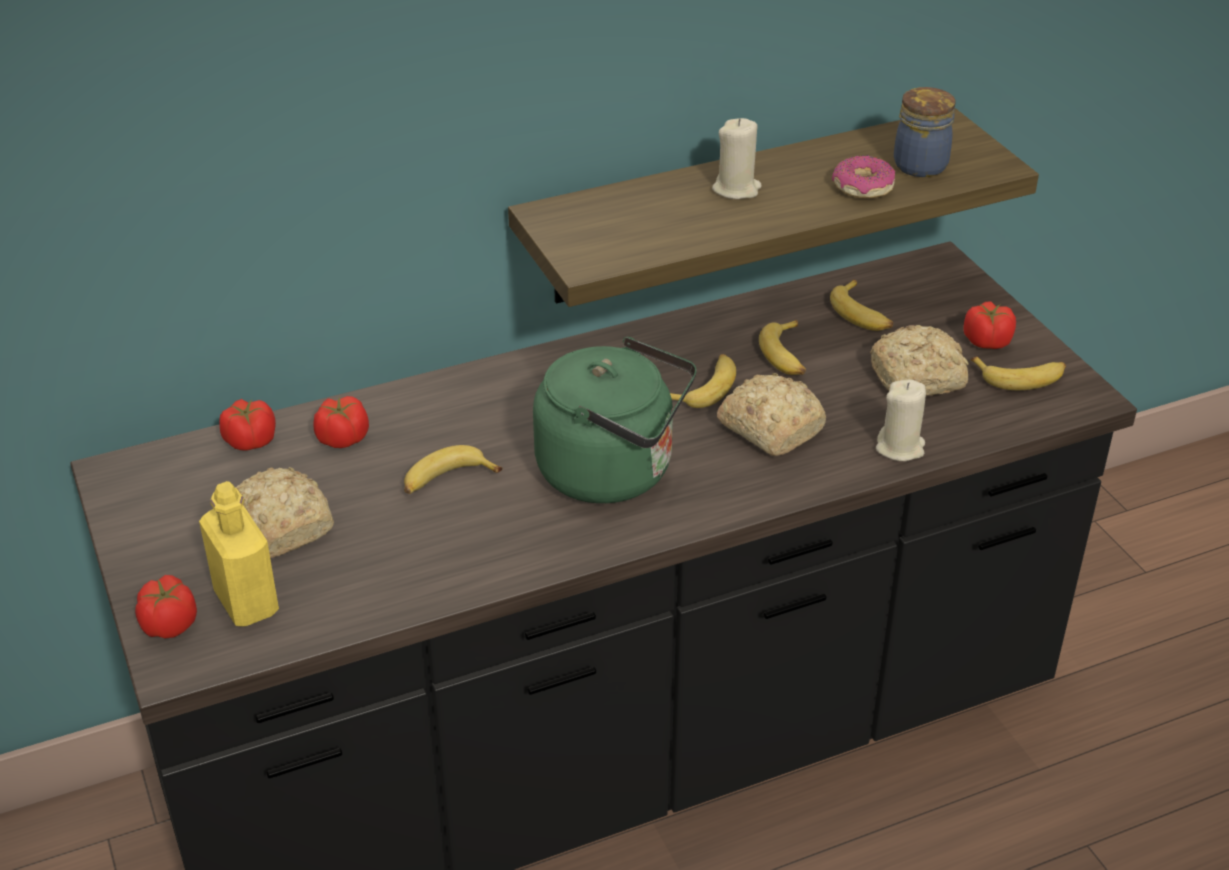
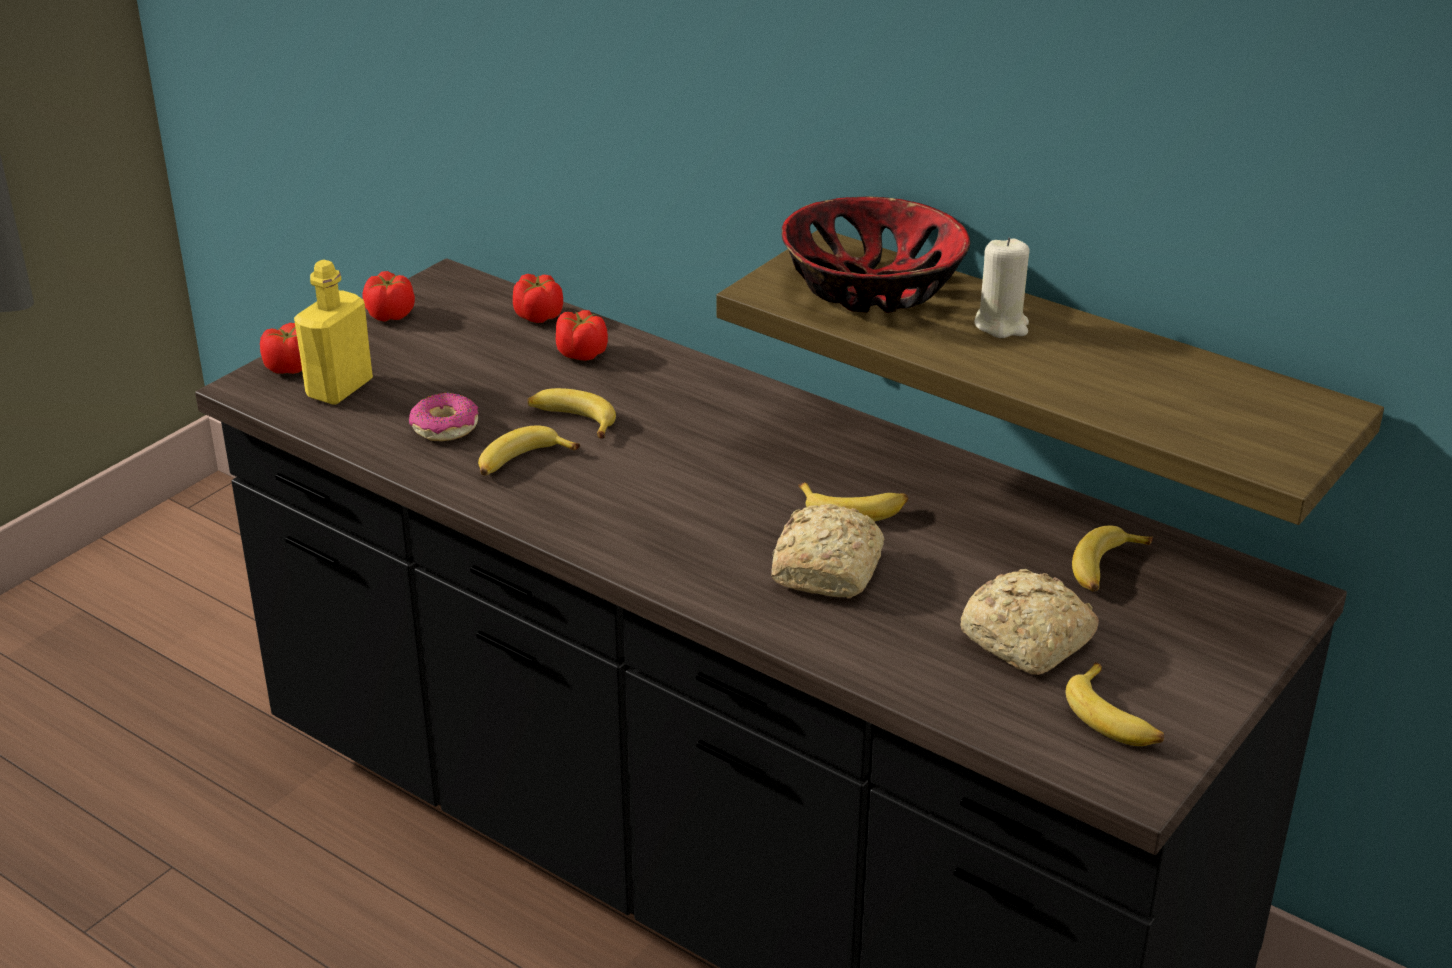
camera: 60 degrees right, 5 degrees down
(280, 525) = (444, 368): bread -> none
(614, 472) = (666, 500): green kettle -> none
(630, 217) = (873, 287): none -> bowl
(787, 356) = (967, 542): banana -> banana (522, 462)
(862, 187) = (1105, 393): donut -> donut (445, 428)
(900, 448) = (881, 664): beige candle -> none
(921, 164) = (1209, 416): jar -> none
(986, 341) = (1159, 673): tomato -> tomato (390, 314)

